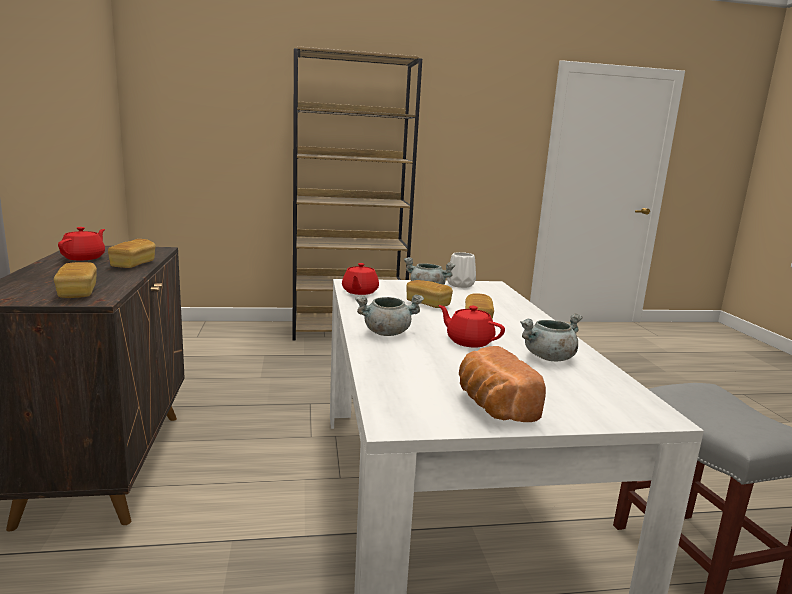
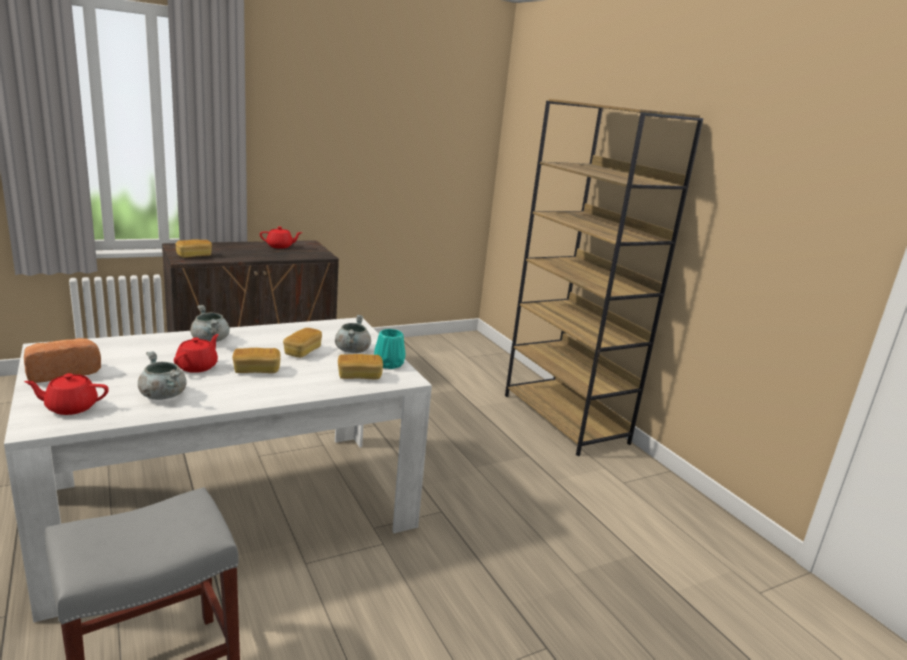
camera: 70 degrees right, 5 degrees up
(133, 264) = (271, 256): bread -> bread (359, 376)
(359, 292) = (323, 327): red teapot -> red teapot (70, 407)
(460, 284) = (389, 364): white vase -> turquoise vase

